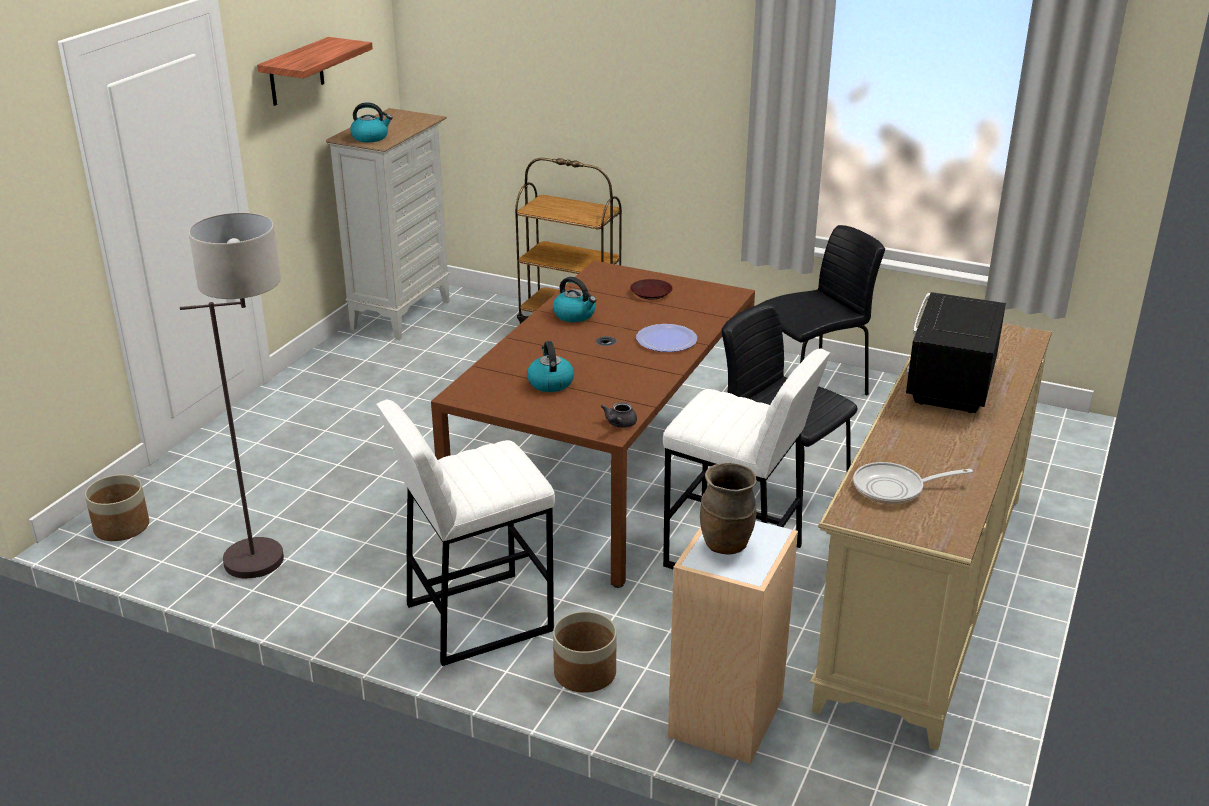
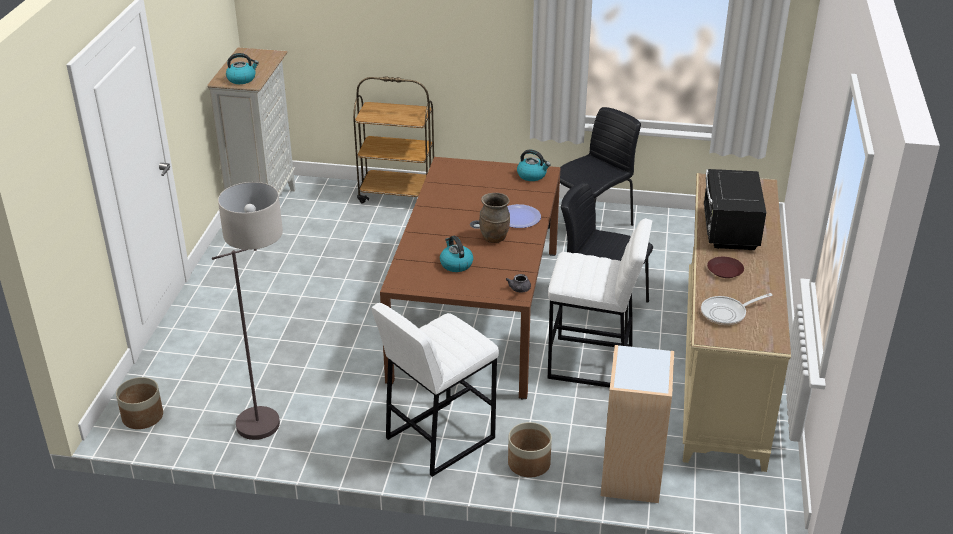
camera: 15 degrees left, 5 degrees up
(296, 72) = (186, 38): shelf -> none
(575, 315) = (445, 206): kettle -> kettle (532, 175)
(651, 293) = (489, 179): brown plate -> brown plate (725, 270)
(726, 545) = (635, 369): brown vase -> brown vase (494, 238)

